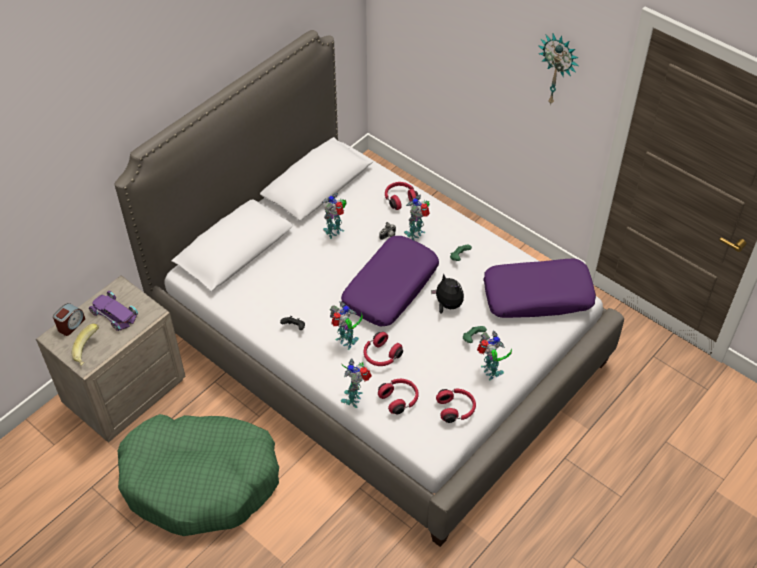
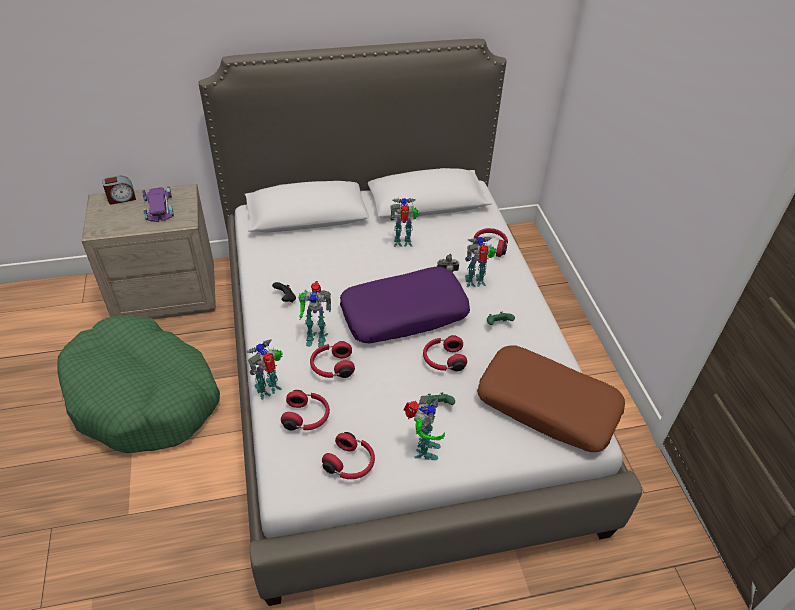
camera: 35 degrees right, 5 degrees down
(88, 351) = (109, 223): banana -> none
(346, 342) = (315, 336): toy robot -> toy robot turned 105 degrees clockwise
(447, 305) = (443, 360): plush toy -> red headphones
(537, 295) = (548, 406): purple pillow -> brown pillow
(557, 69) = (708, 153): wall clock -> none

